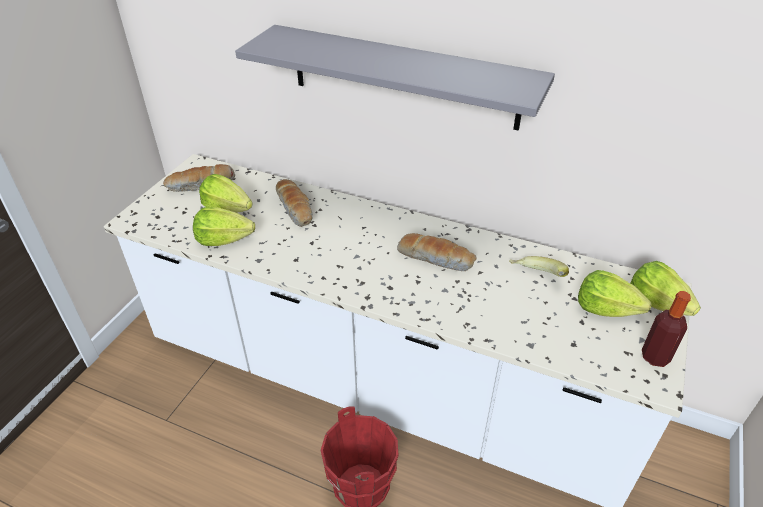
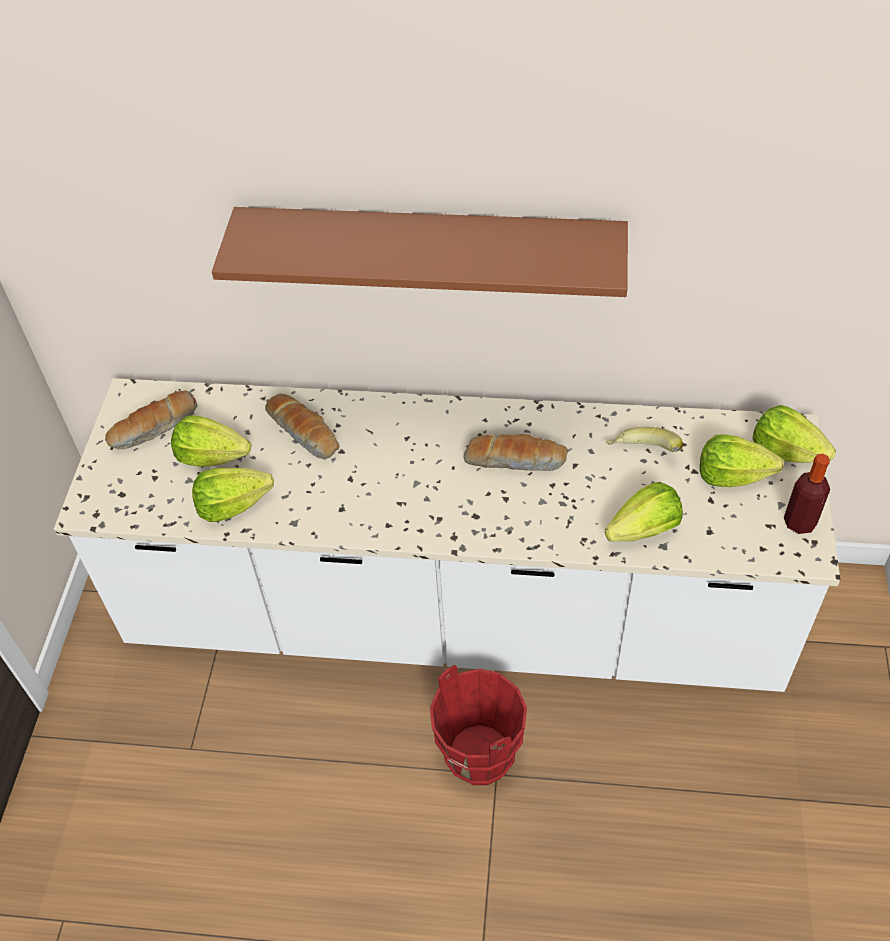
camera: 15 degrees left, 10 degrees up
(403, 77) = (429, 246): grey shelf -> brown shelf
(518, 329) = (644, 530): none -> lettuce

